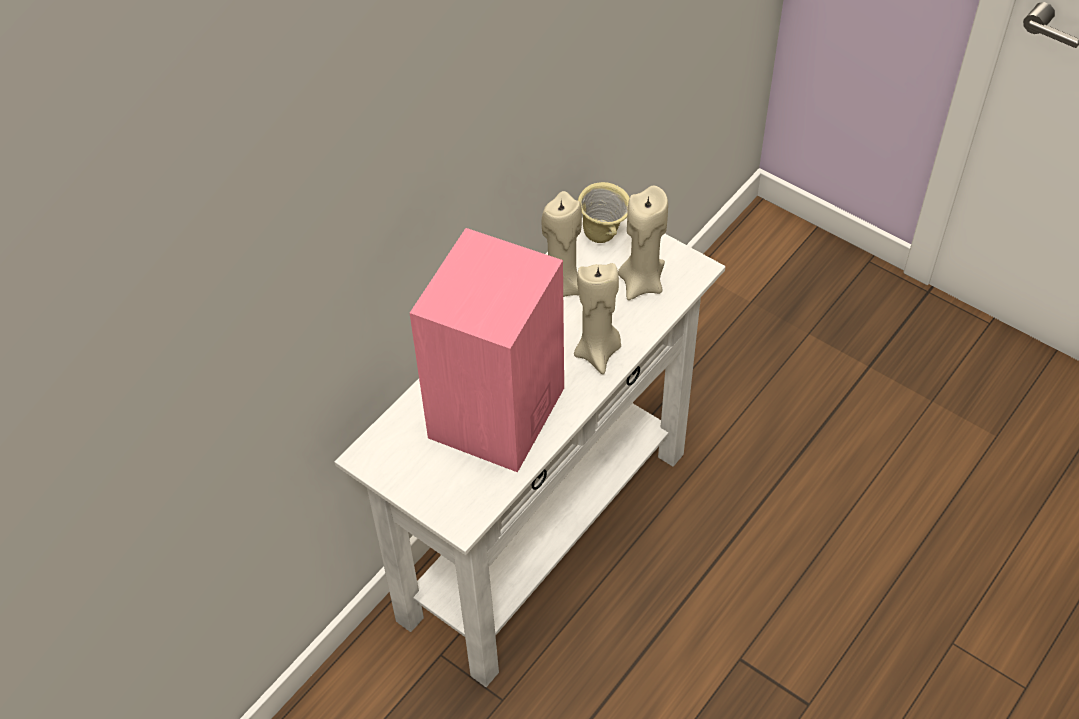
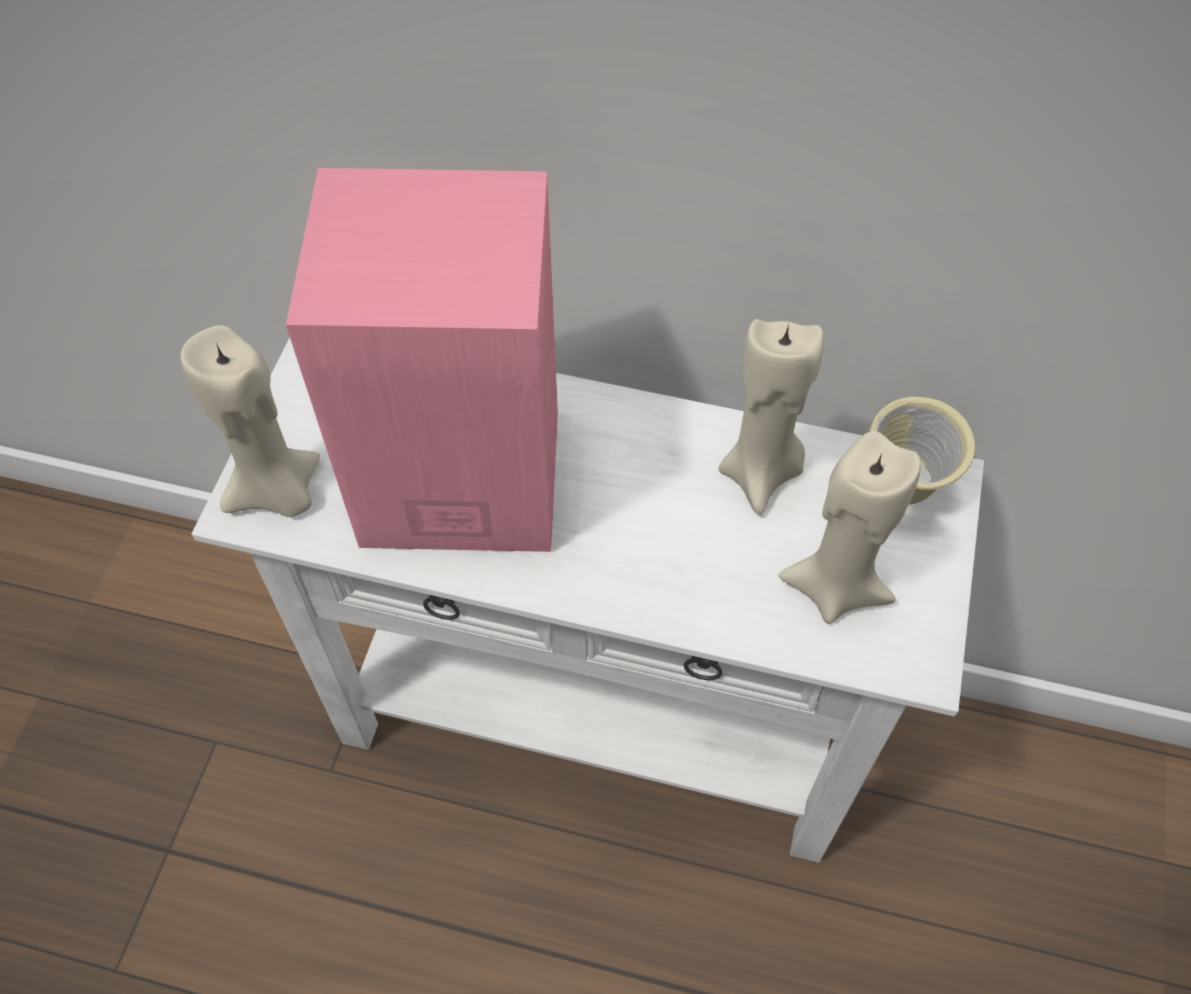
camera: 65 degrees right, 5 degrees up
(598, 352) = (649, 574): beige candle -> beige candle (278, 492)

